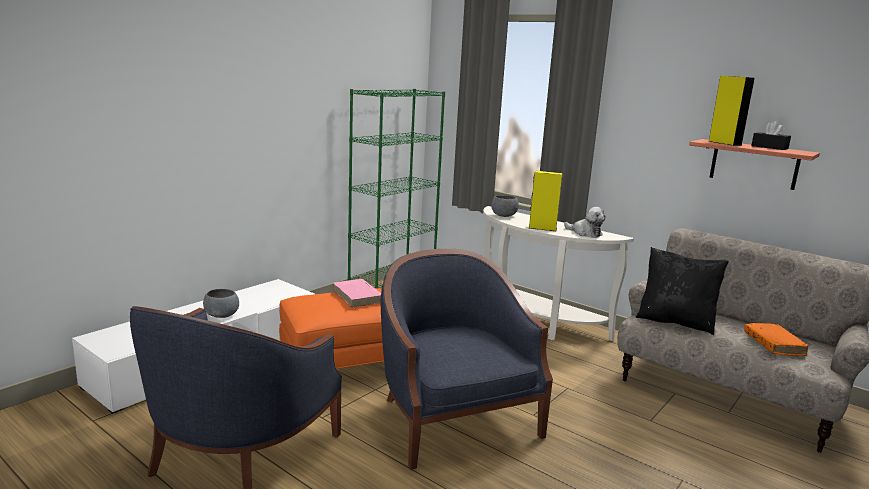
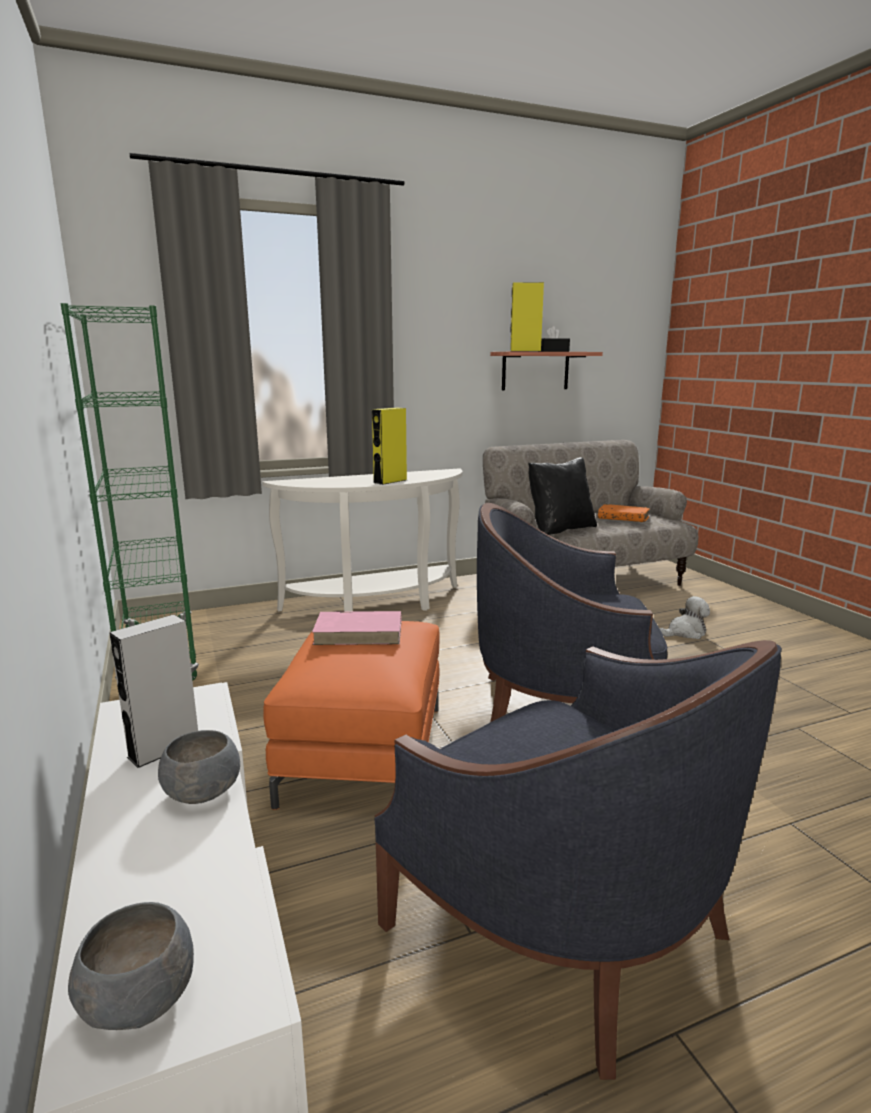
camera: 60 degrees left, 0 degrees up
(249, 300) = (164, 749): none -> grey speaker
(504, 215) = (318, 483): grey bowl -> grey bowl (139, 998)
(585, 233) = (427, 475): plush toy -> plush toy (685, 633)

